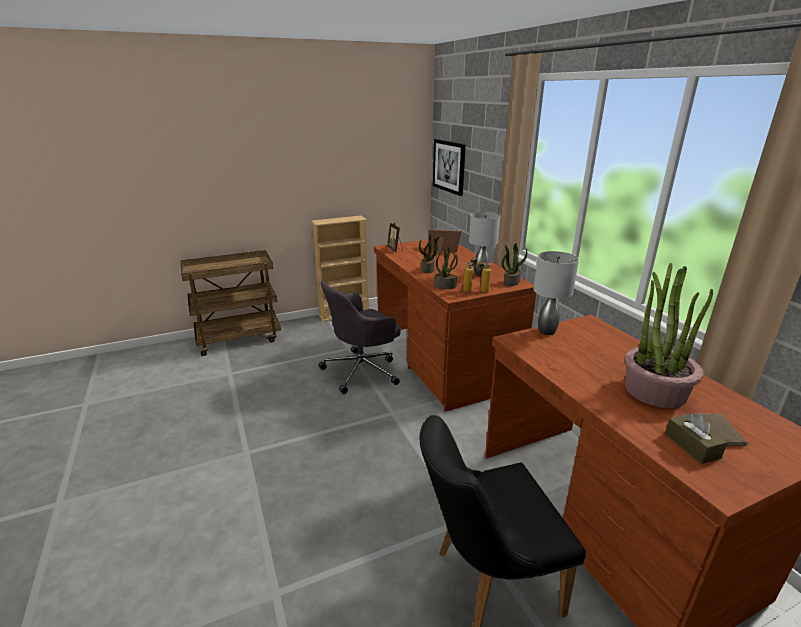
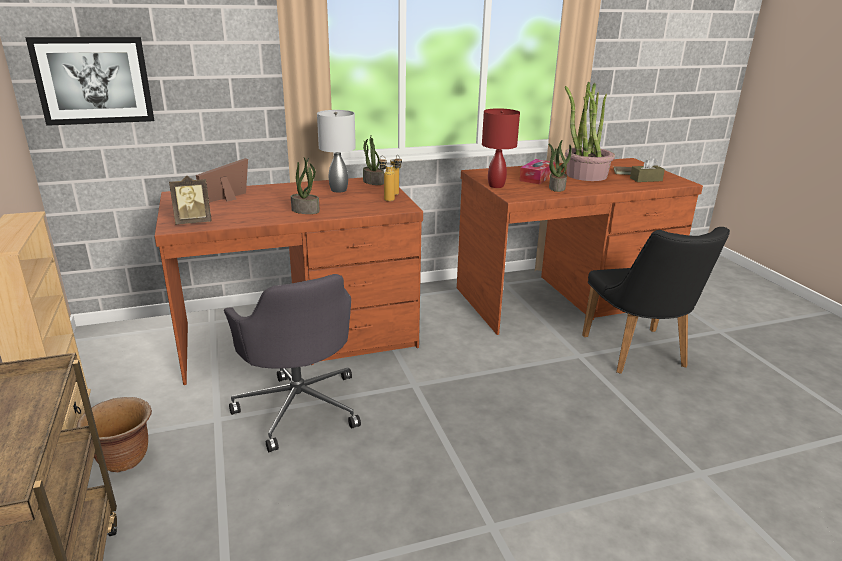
camera: 85 degrees left, 0 degrees up
(318, 333) = (124, 459): none -> brown planter
(445, 286) = (371, 207): potted plant -> potted plant (556, 187)
(547, 331) = (496, 185): grey table lamp -> red table lamp
(602, 354) = (536, 178): none -> tissue box

